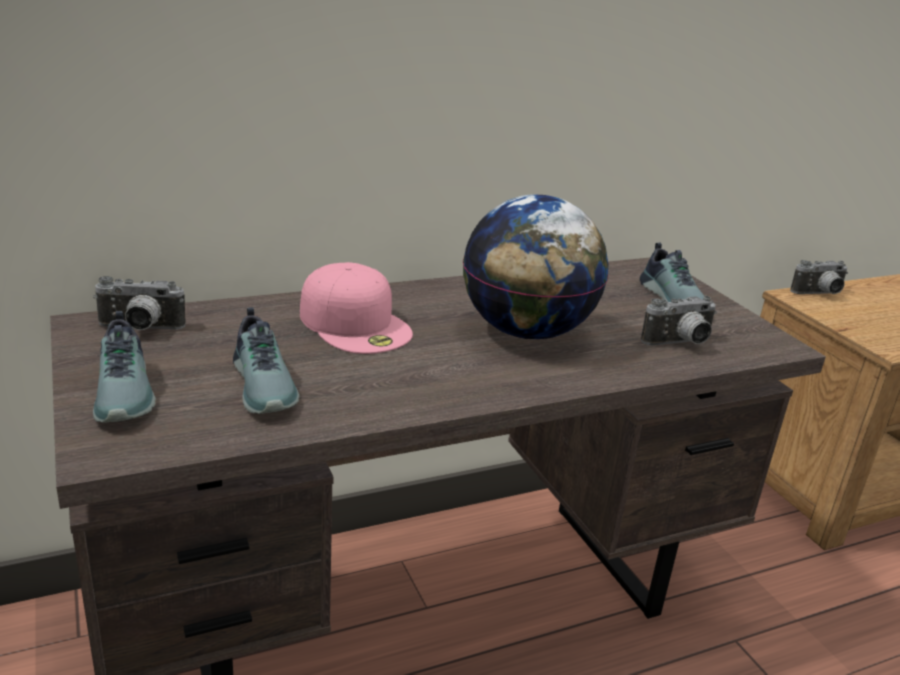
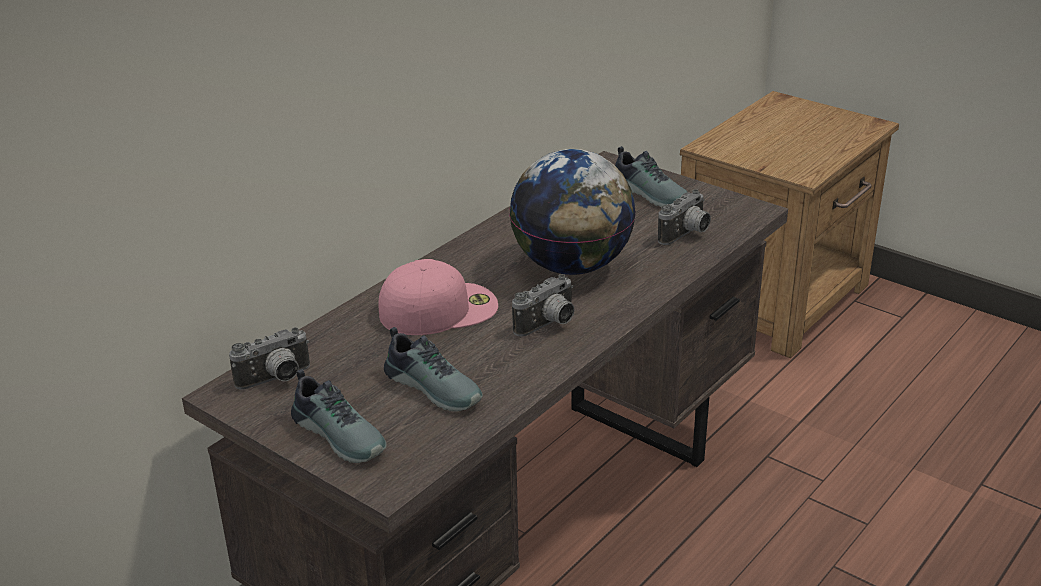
camera: 25 degrees left, 5 degrees up
(356, 324) = (439, 308): pink cap -> pink cap turned 45 degrees counterclockwise
(819, 294) = (724, 138): camera -> camera (549, 325)

